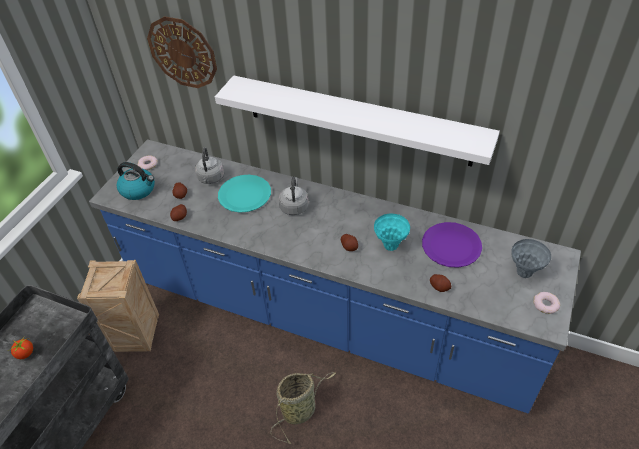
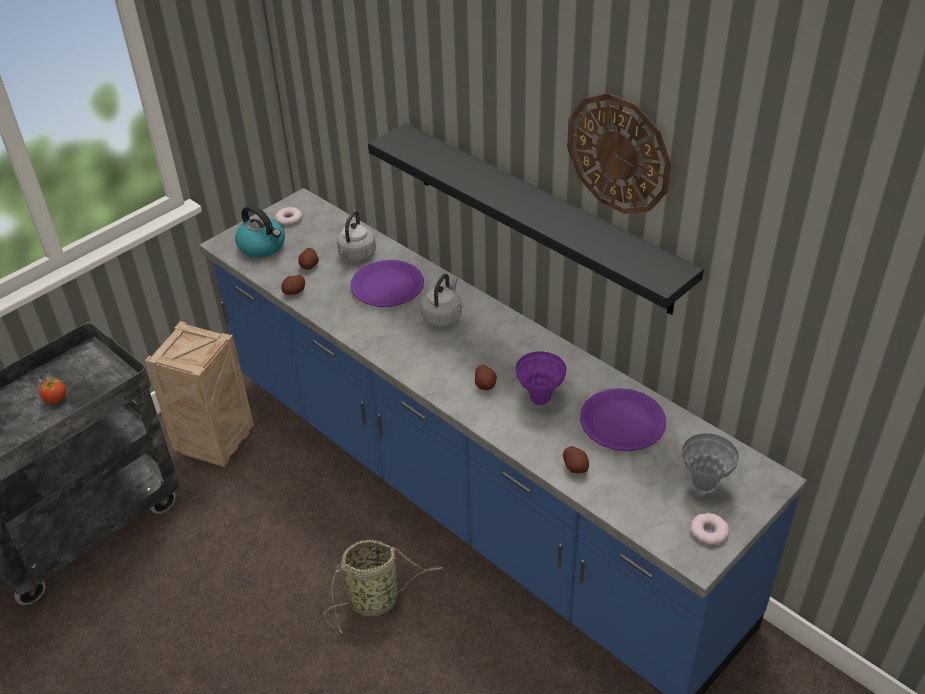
camera: 20 degrees right, 5 degrees down
(182, 52) = (354, 81): wall clock -> wall clock (618, 154)
(244, 194) = (387, 285): turquoise plate -> purple plate
(357, 120) = (539, 216): white shelf -> black shelf
(390, 246) = (539, 398): turquoise vase -> purple vase

